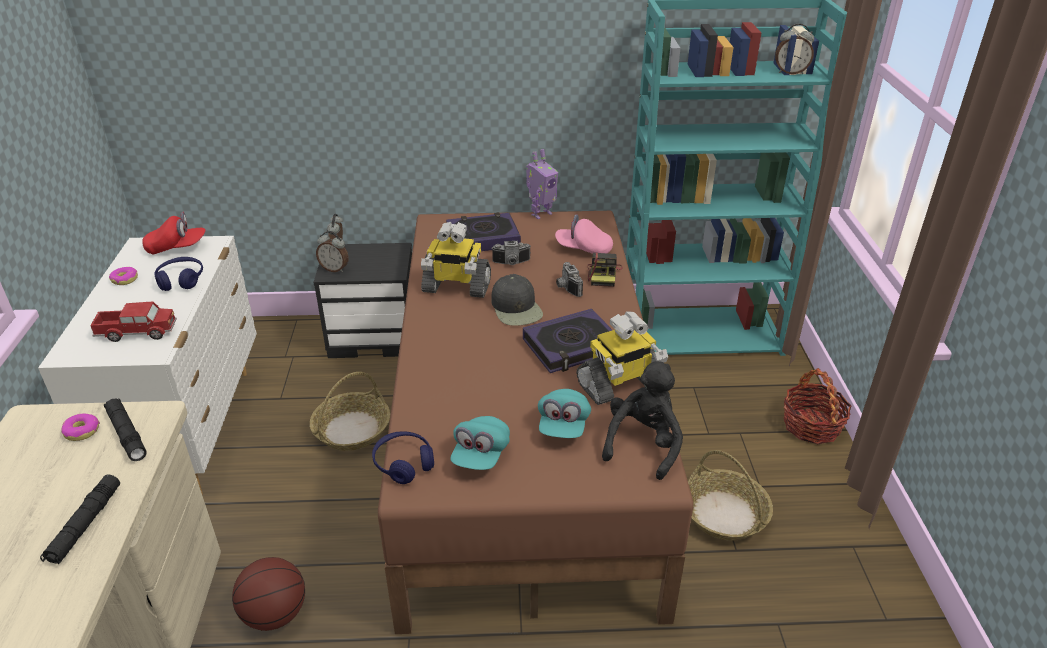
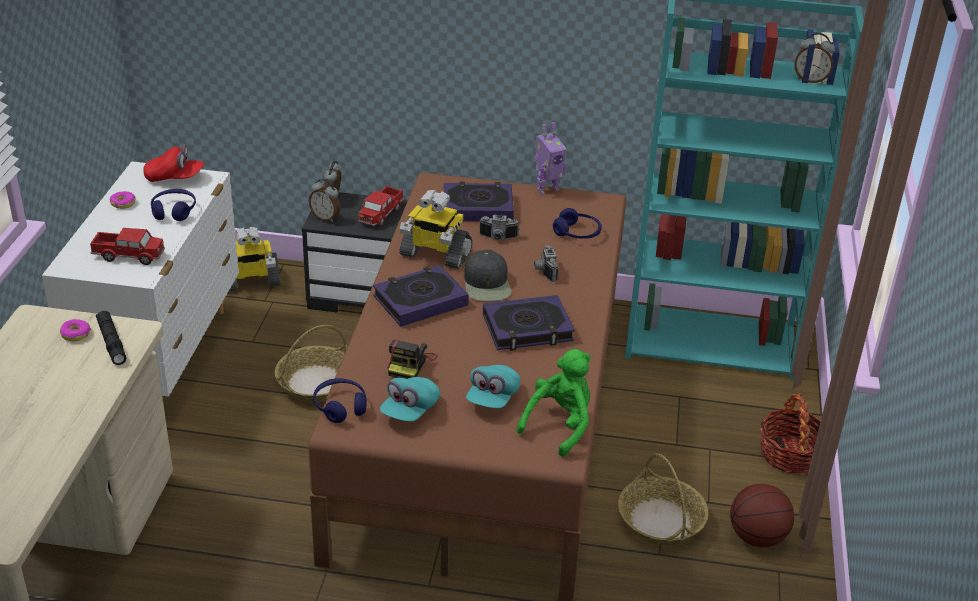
camera: 10 degrees right, 0 degrees up
(85, 525) = (73, 406): black flashlight -> none
(275, 614) = (212, 531): basketball -> basketball (757, 537)
(387, 258) = (381, 214): none -> toy truck
(455, 334) = (420, 301): none -> book
(583, 249) = (577, 233): pink cap -> blue headphones
(603, 275) = (587, 263): camera -> camera (410, 364)
(619, 385) = (559, 371): toy robot -> toy robot (251, 281)
(643, 444) = (560, 425): black plush toy -> green plush toy

